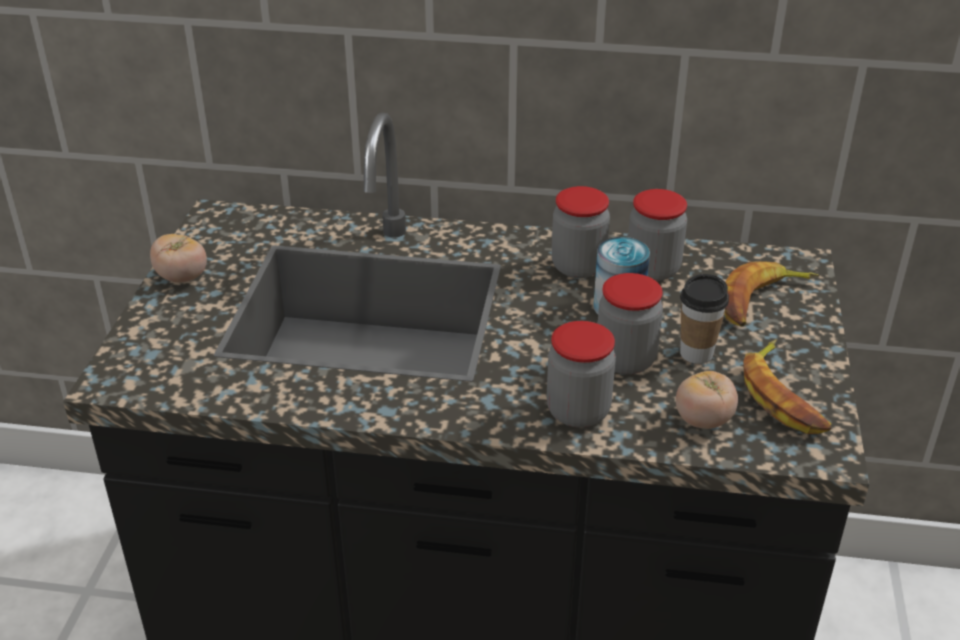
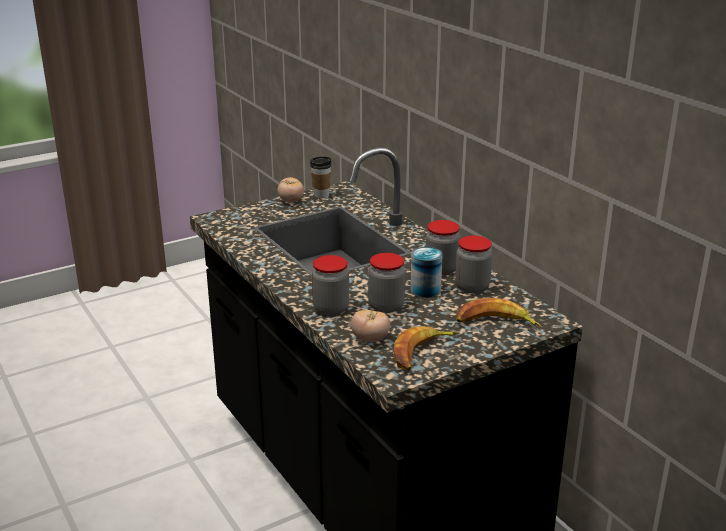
camera: 50 degrees right, 10 degrees down
(696, 353) = (420, 320): cup -> cup (321, 195)

